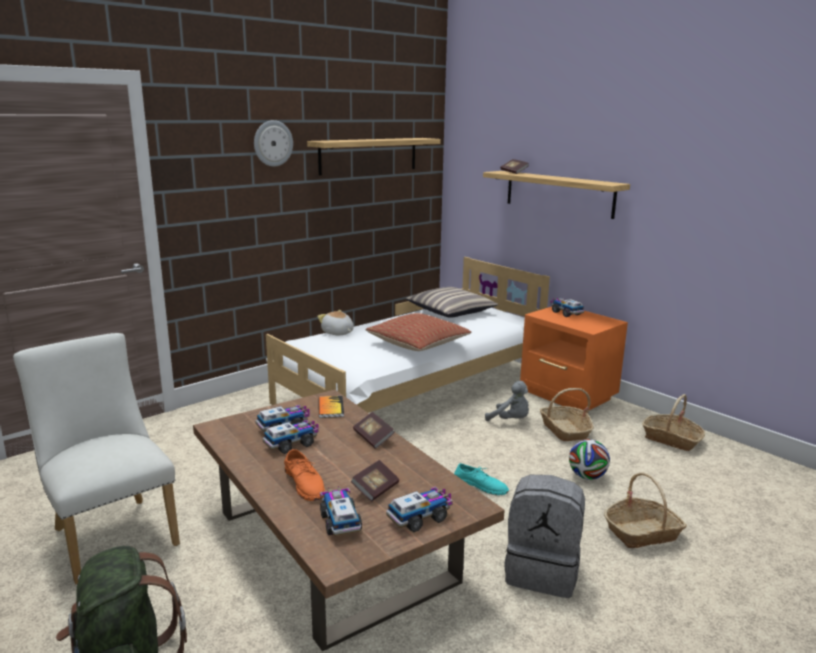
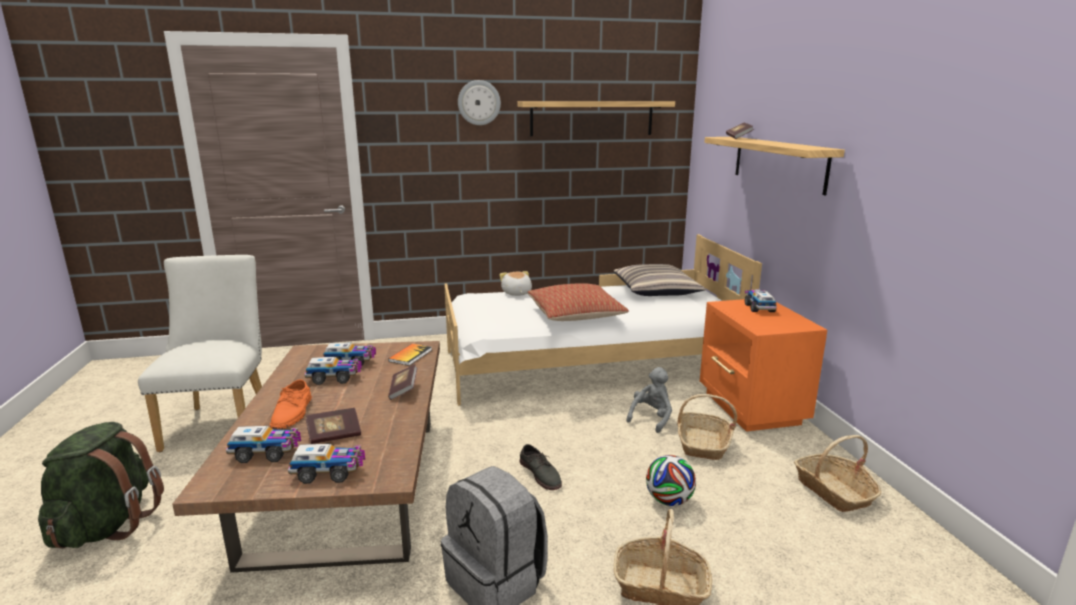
camera: 30 degrees right, 0 degrees up
(340, 521) = (266, 453): toy truck -> toy truck turned 75 degrees clockwise
(480, 485) = (541, 474): turquoise shoe -> grey shoe
(510, 420) = (651, 418): grey plush toy -> grey plush toy turned 120 degrees counterclockwise

